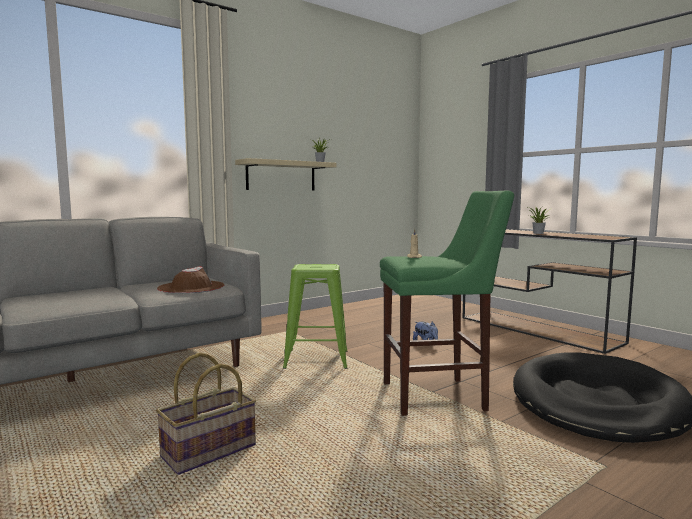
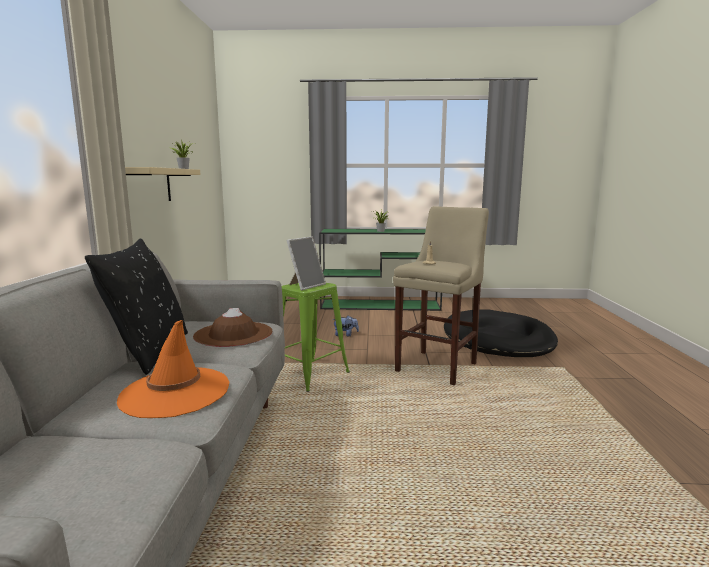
camera: 50 degrees left, 5 degrees up
(65, 301) = (175, 392): none -> orange hat
(131, 285) = (148, 352): none -> black pillow
(209, 452) = (429, 467): basket -> none
(311, 266) = (305, 285): none -> picture frame
(439, 396) = (439, 366): green stool -> beige stool
(539, 330) = (381, 305): brown console table -> green console table

